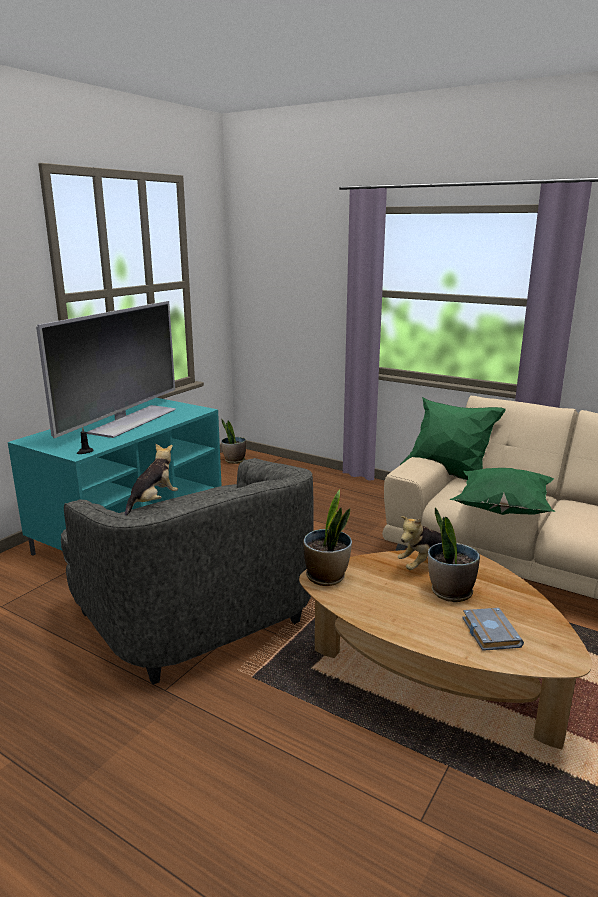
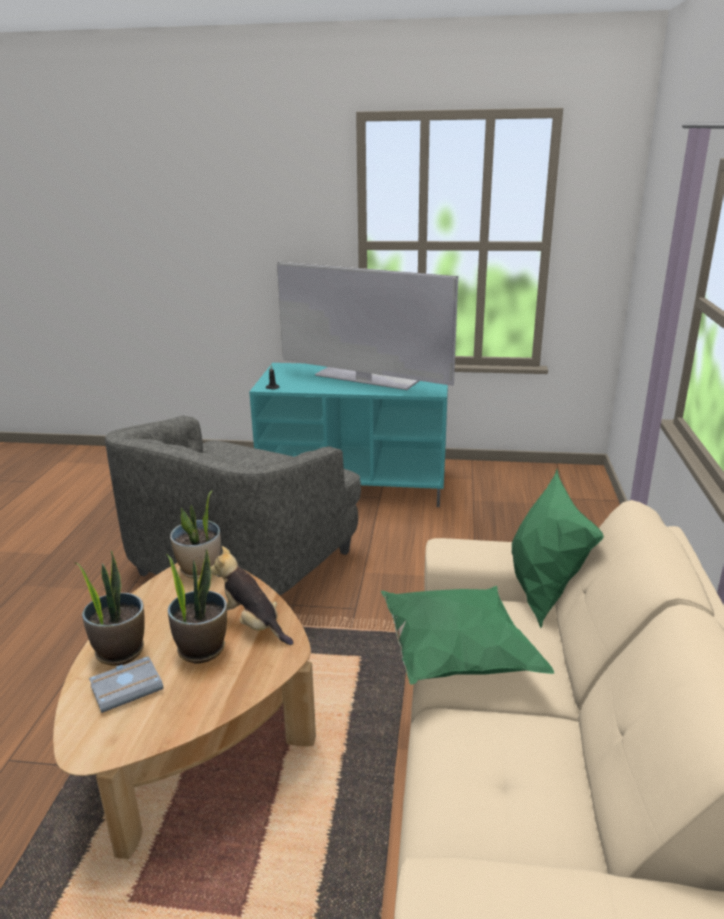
camera: 65 degrees right, 5 degrees up
(131, 421) = (366, 379): television -> television turned 150 degrees counterclockwise
(153, 502) = (272, 450): plush toy -> none
(234, 461) = (563, 477): potted plant -> potted plant (120, 651)

